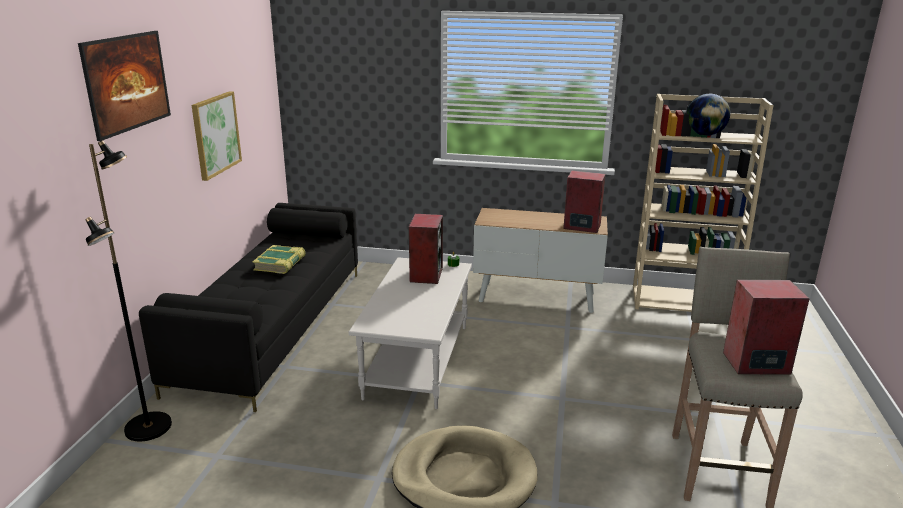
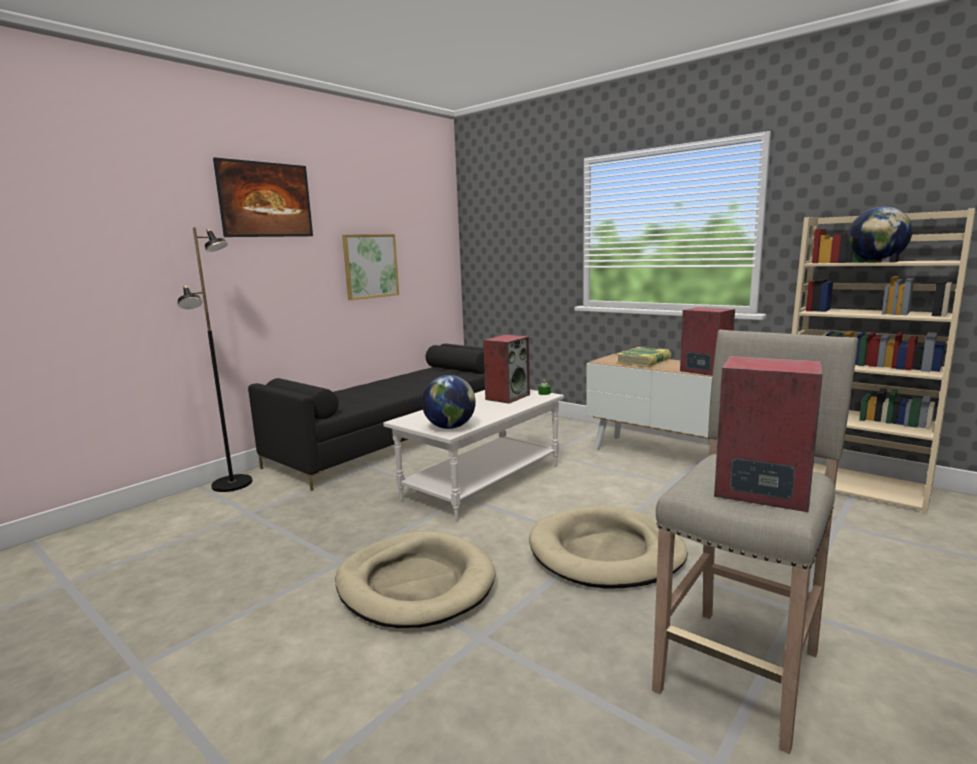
camera: 30 degrees right, 10 degrees down
(280, 264) = (407, 382): book -> book (643, 362)
(422, 326) = (450, 427): none -> globe
(575, 406) = (606, 553): none -> beige dog bed

